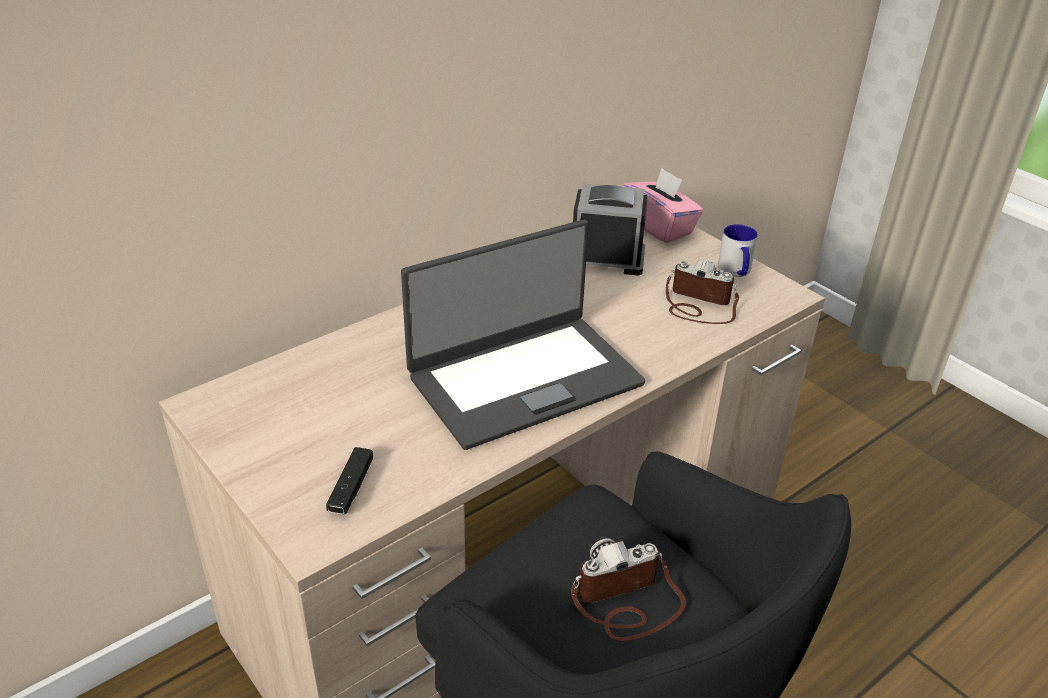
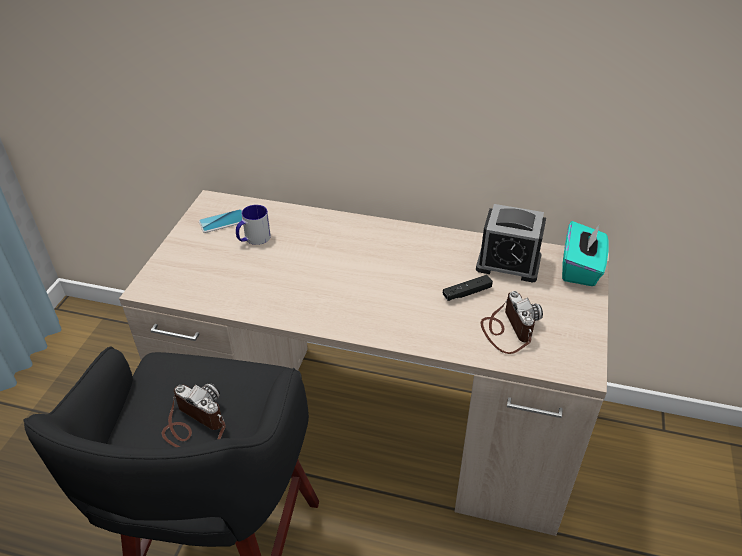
camera: 55 degrees right, 5 degrees up
(262, 412) = (223, 221): none -> phone
(351, 488) = (193, 279): black game controller -> black game controller (467, 293)
(524, 379) = (340, 291): laptop -> none
(606, 258) = (508, 263): alarm clock -> alarm clock turned 135 degrees clockwise
(659, 227) = (581, 268): pink tissue box -> turquoise tissue box
(736, 271) = (575, 329): mug -> mug (253, 239)

